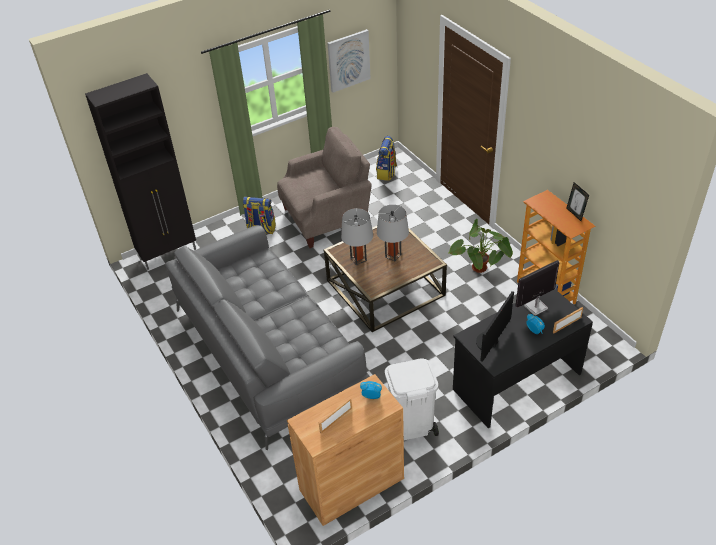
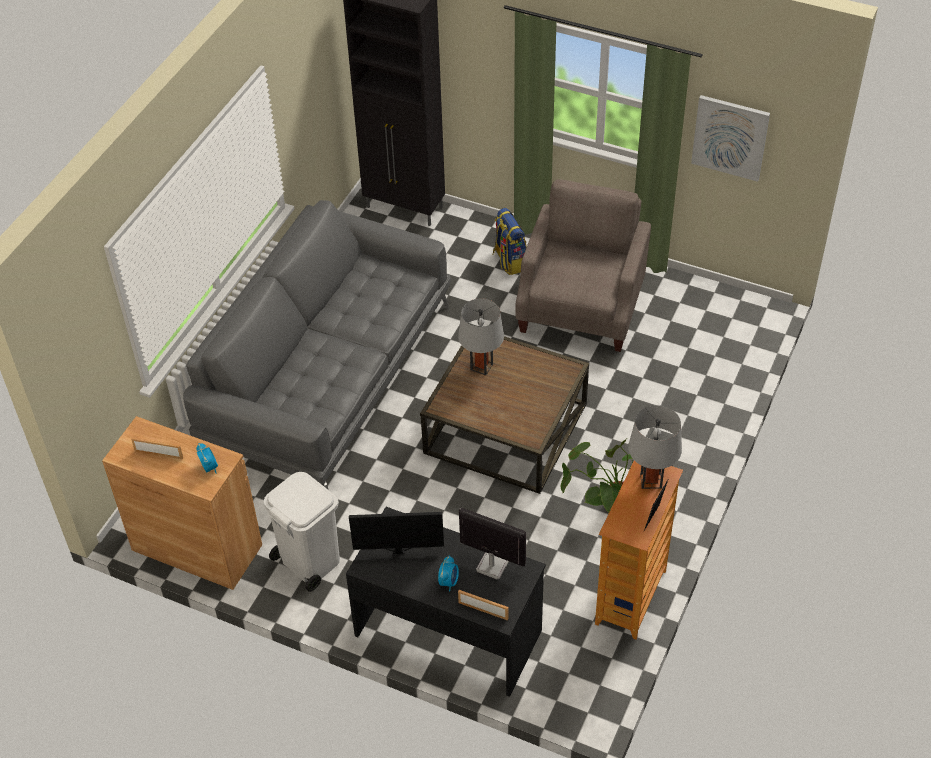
camera: 55 degrees right, 5 degrees up
(326, 218) = (581, 307): beige armchair -> beige armchair turned 105 degrees counterclockwise
(387, 173) = (722, 319): backpack -> none
(393, 255) = (514, 395): grey table lamp -> grey table lamp (651, 480)

